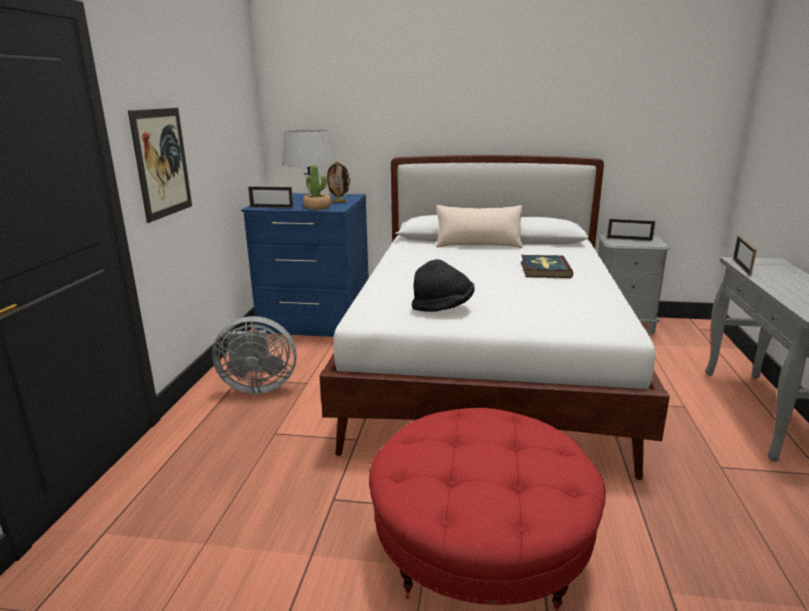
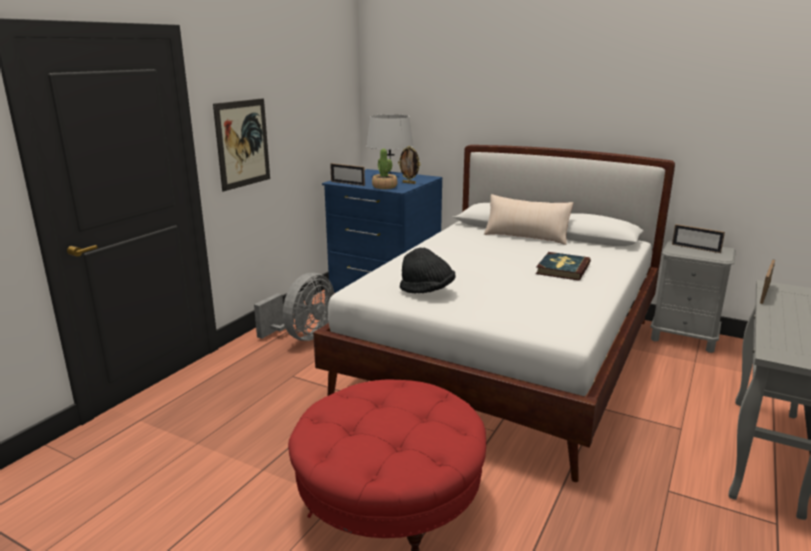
camera: 20 degrees right, 0 degrees up
(257, 386) = (302, 336): grey fan -> grey fan turned 75 degrees counterclockwise

